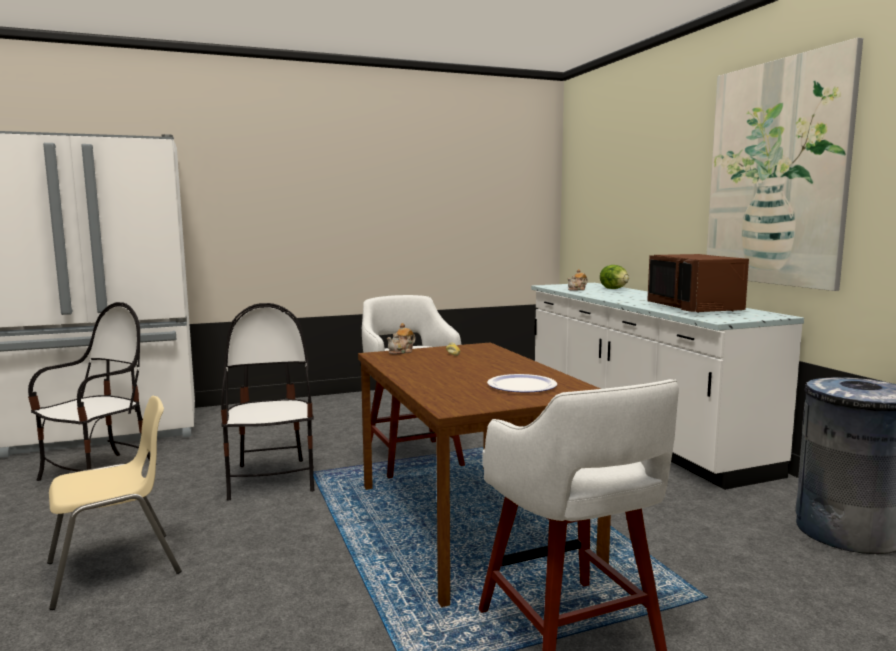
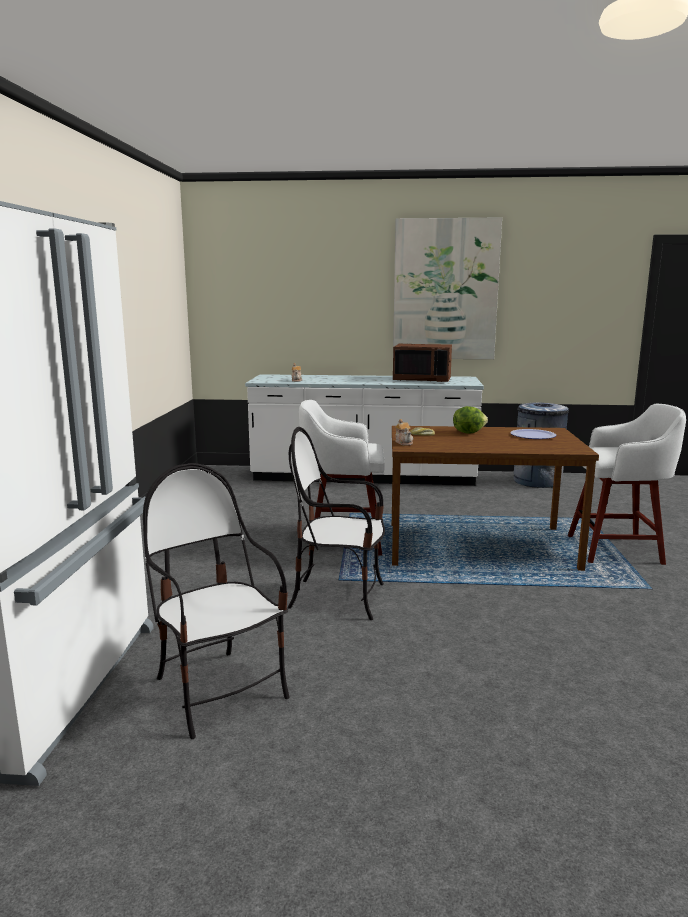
camera: 65 degrees left, 5 degrees up
(116, 568) = (486, 674): beige chair -> none
(614, 289) = (308, 376): lettuce -> lettuce (468, 432)

